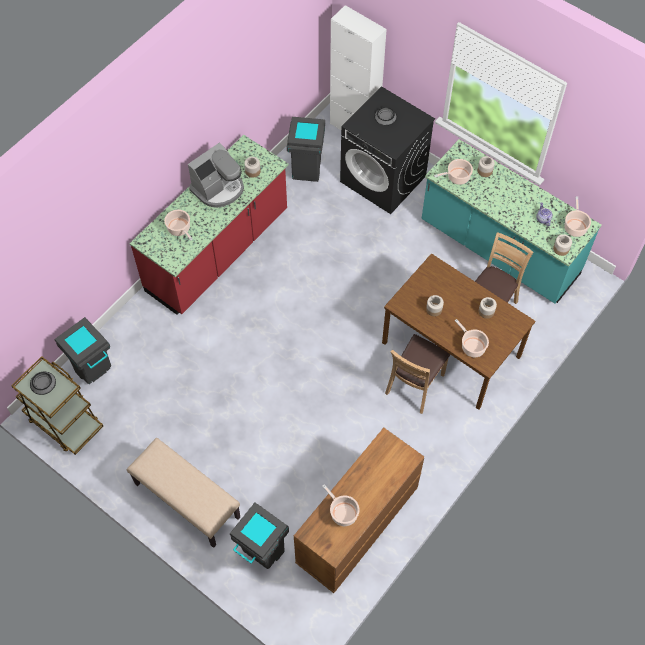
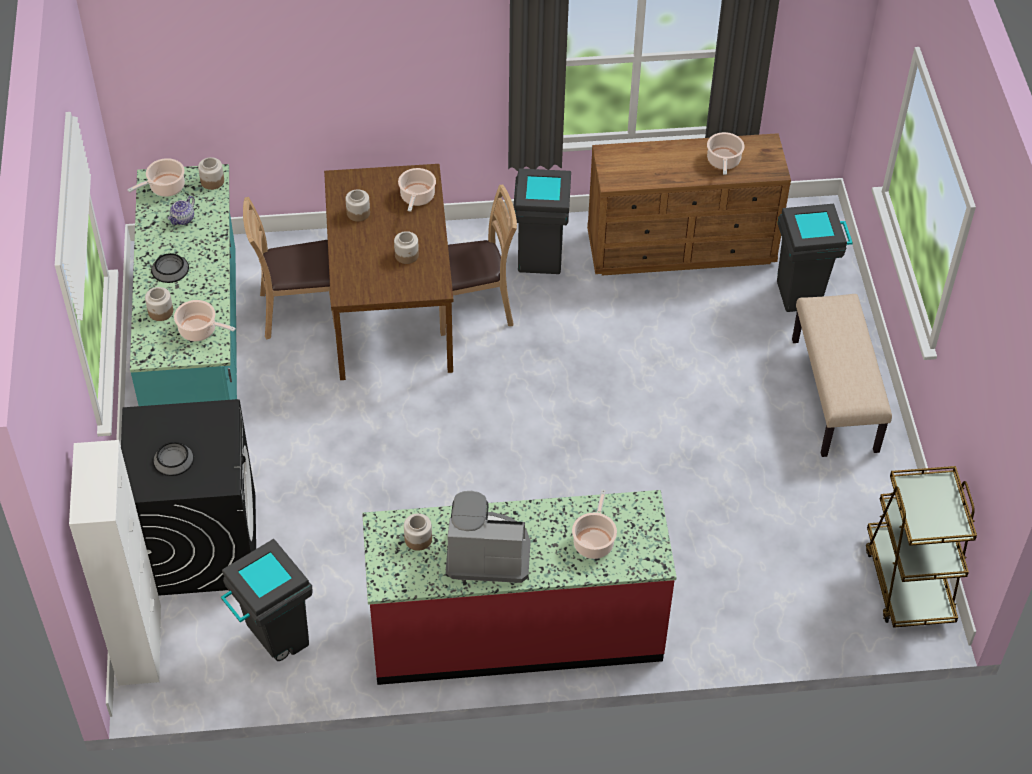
camera: 135 degrees left, 10 degrees down
(42, 383) = (932, 515): bowl -> bowl (170, 269)
(96, 373) = (820, 607): grey trash can -> grey trash can (540, 258)

